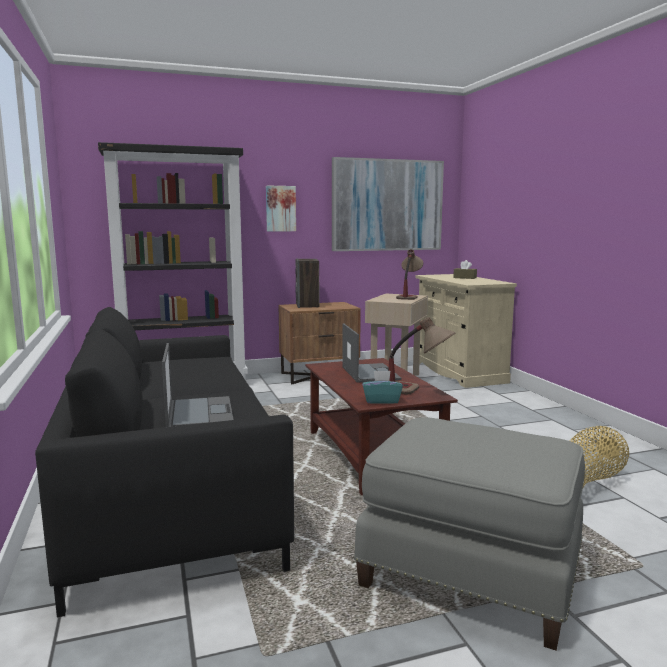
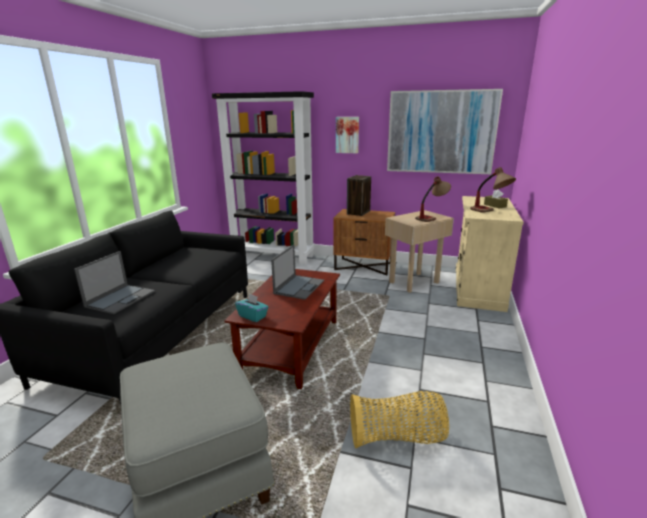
camera: 35 degrees right, 10 degrees up
(419, 391) = (292, 315): table lamp -> table lamp (490, 212)

